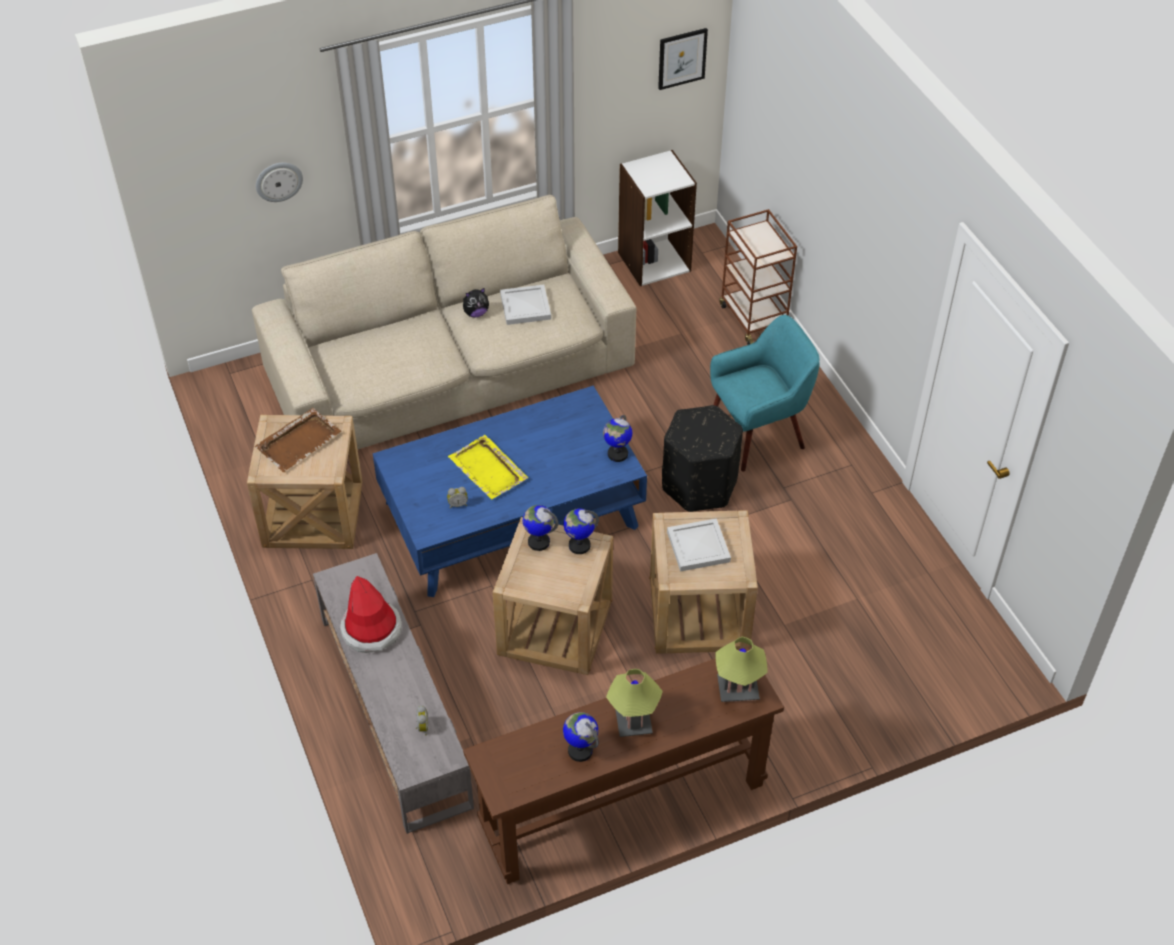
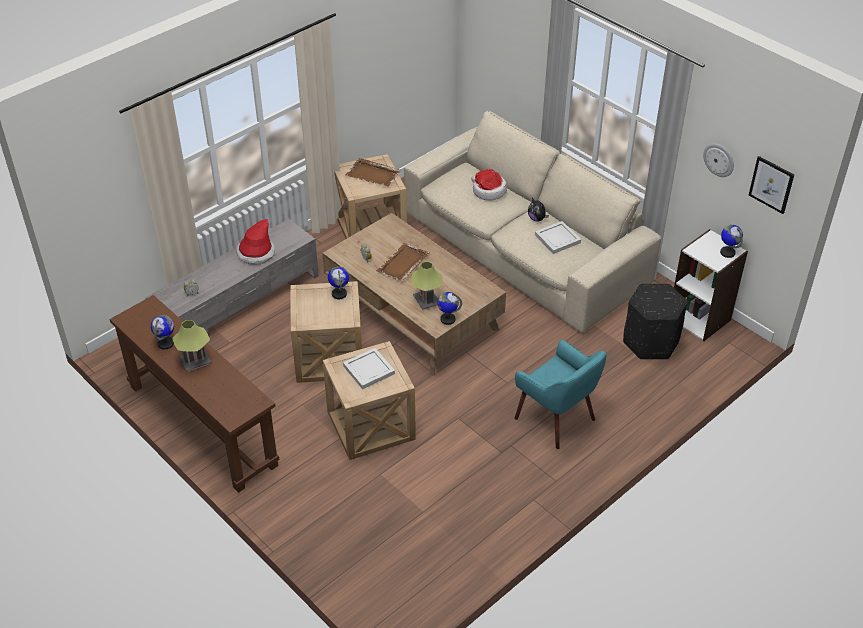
camera: 70 degrees right, 5 degrees down
(278, 181) = (518, 62): wall clock -> wall clock (719, 159)
(392, 341) = (488, 191): none -> hat
(488, 470) = (402, 264): yellow tray -> brown tray
(512, 514) = (413, 312): blue coffee table -> brown coffee table
(579, 545) = (344, 313): globe -> globe (727, 252)
(700, 485) = (488, 398): black ottoman -> black ottoman (650, 342)
(737, 689) = (236, 405): table lamp -> table lamp (426, 301)
(753, 318) = (677, 388): brown cart -> none

